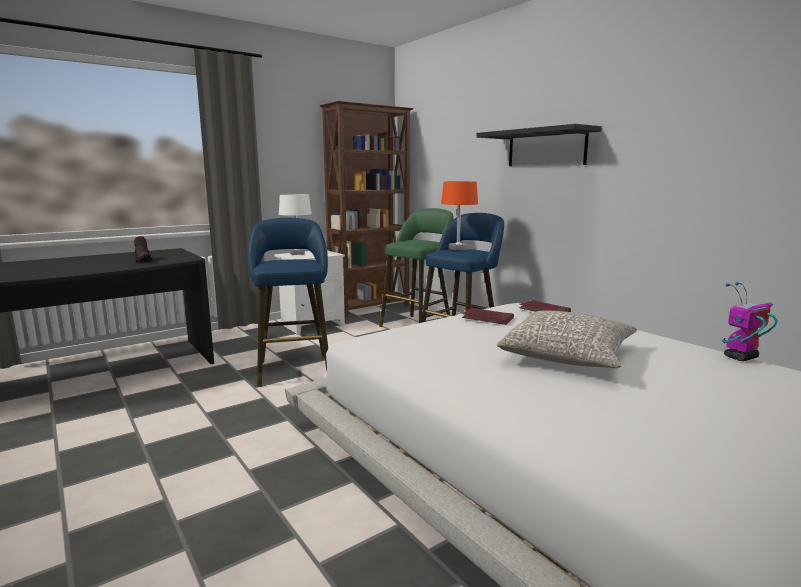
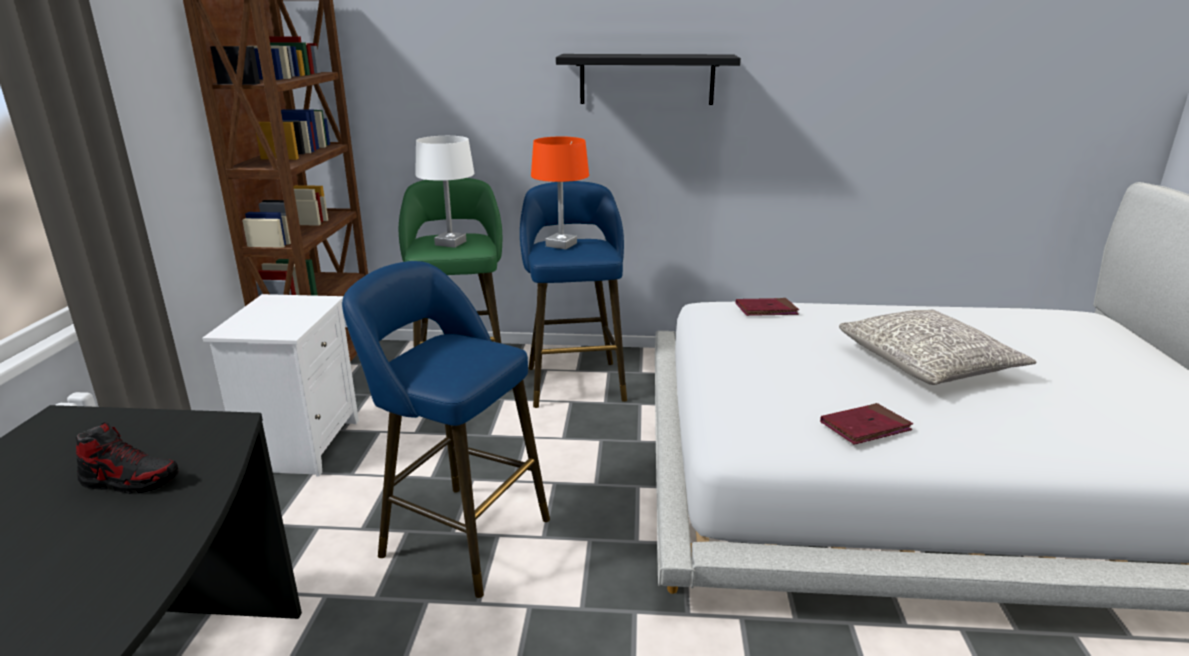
camera: 50 degrees left, 10 degrees up
(297, 253) = (249, 321): white table lamp -> white table lamp (450, 243)
(487, 319) = (761, 344): red book -> red book (865, 427)
(740, 357) = (981, 310): toy robot -> none

